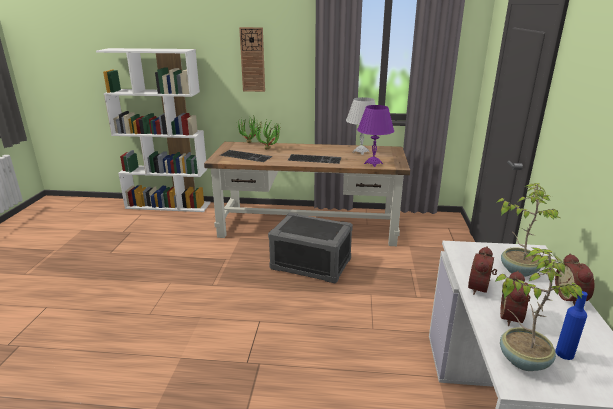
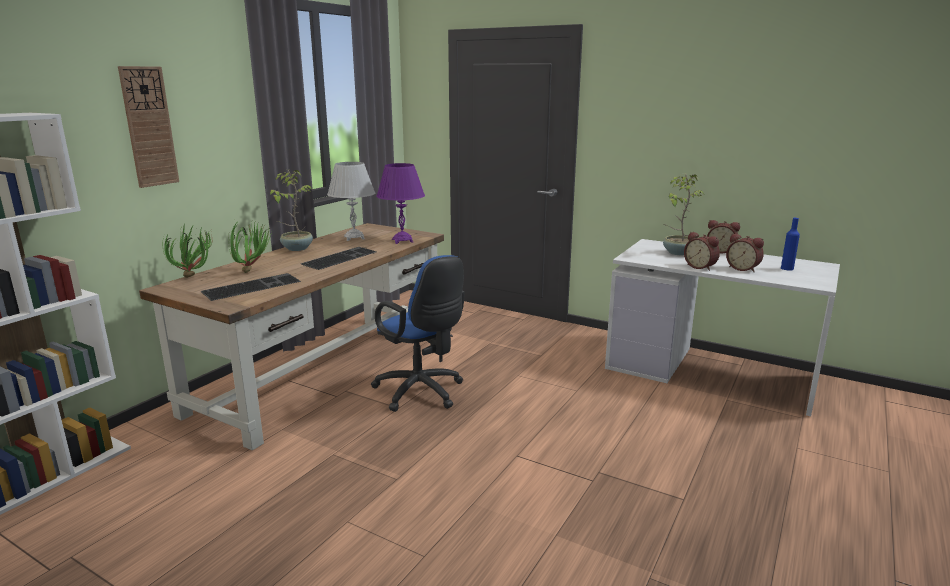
camera: 65 degrees left, 5 degrees down
(310, 264) = (422, 393): grey storage box -> blue office chair
(522, 359) = (794, 278): potted plant -> potted plant (296, 248)

